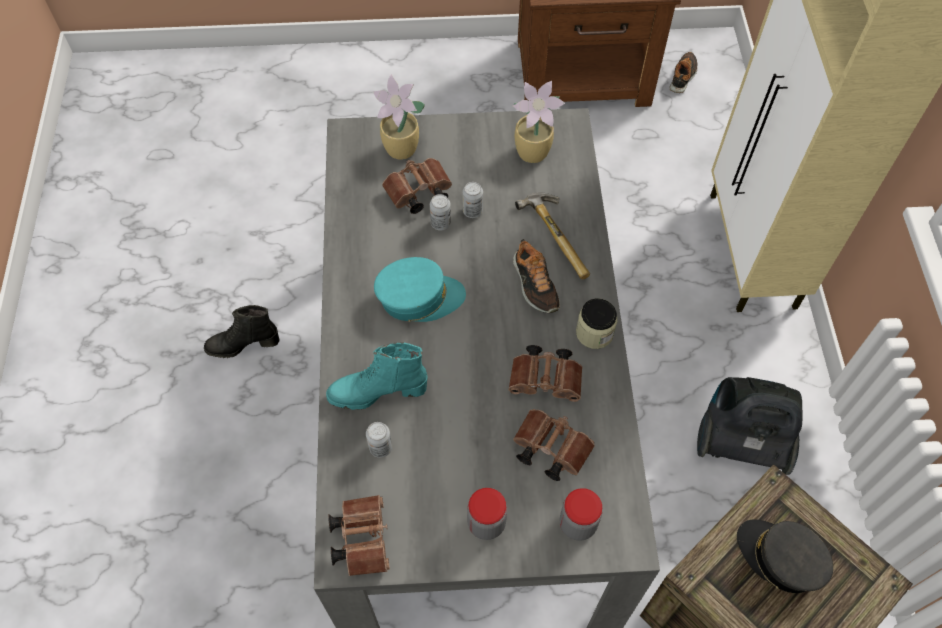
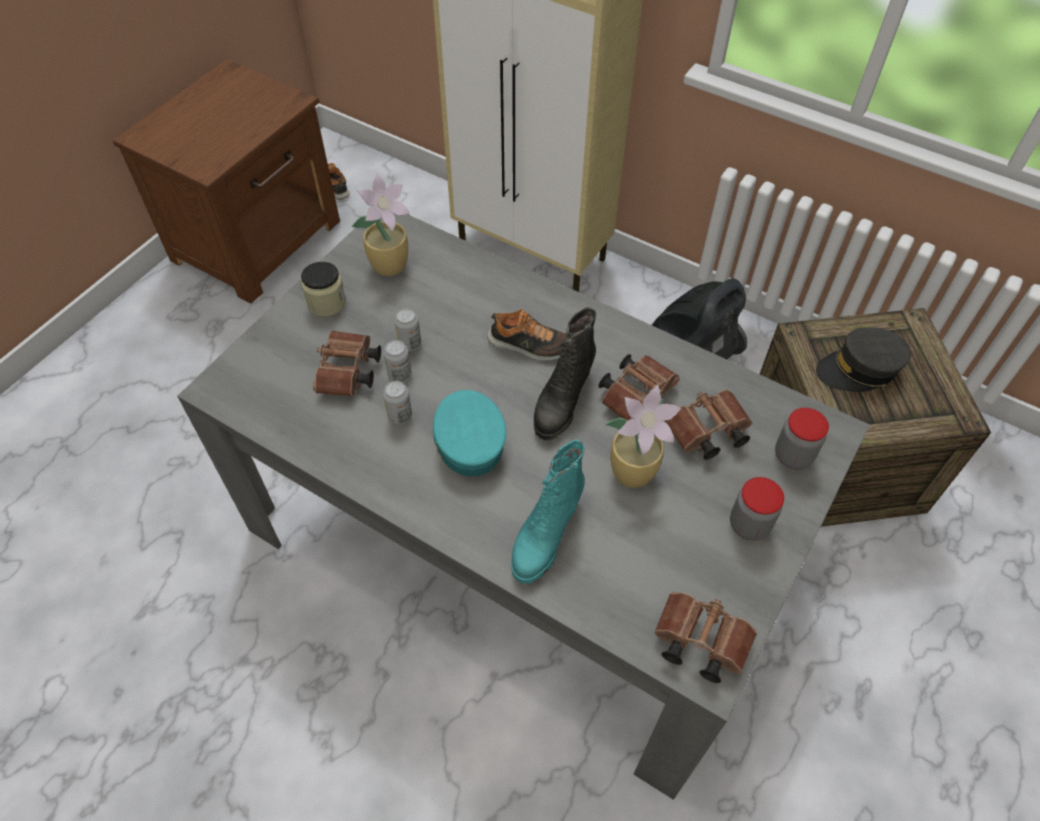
camera: 55 degrees left, 5 degrees down
(243, 345) = (264, 706): black boot -> black boot (562, 401)
(380, 447) = (609, 568): can -> can (400, 416)
(402, 150) = (284, 356): potted plant -> potted plant (635, 472)
(419, 298) = (467, 440): turquoise cap -> turquoise cap turned 45 degrees counterclockwise
(561, 236) = (497, 298): hammer -> none
(594, 333) = (615, 334): jar -> jar (327, 302)

